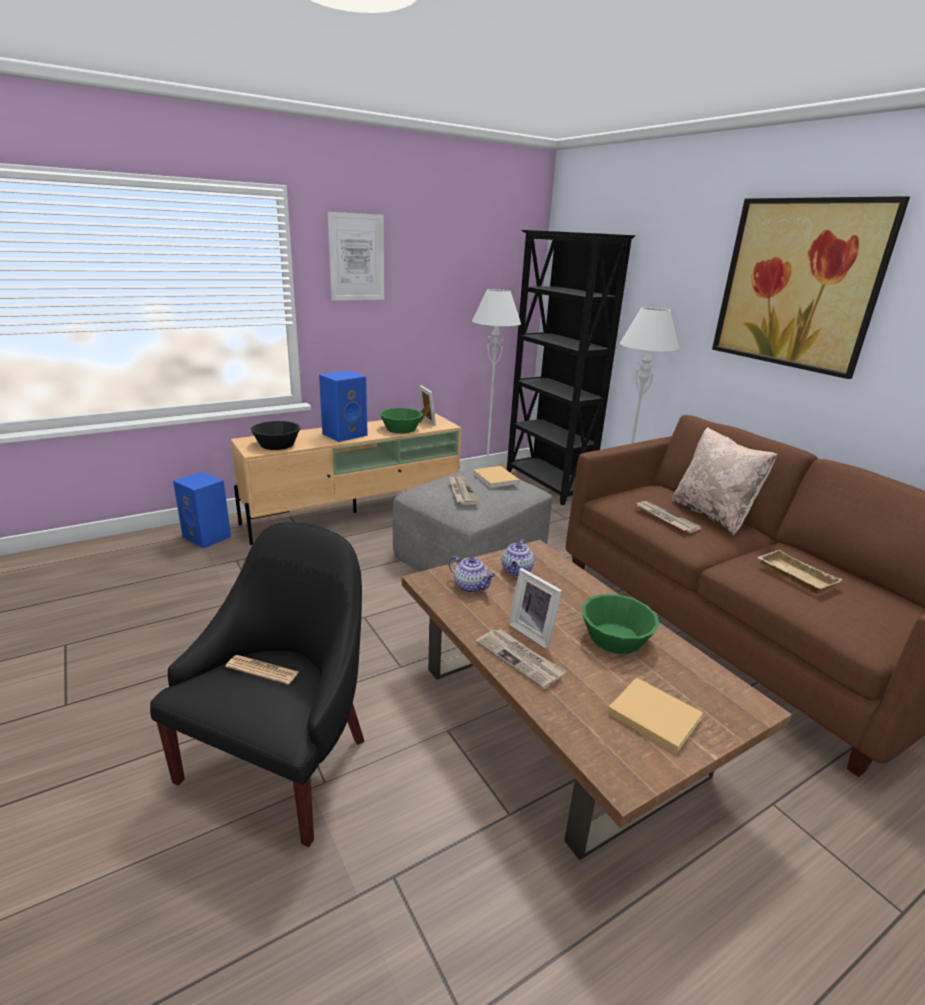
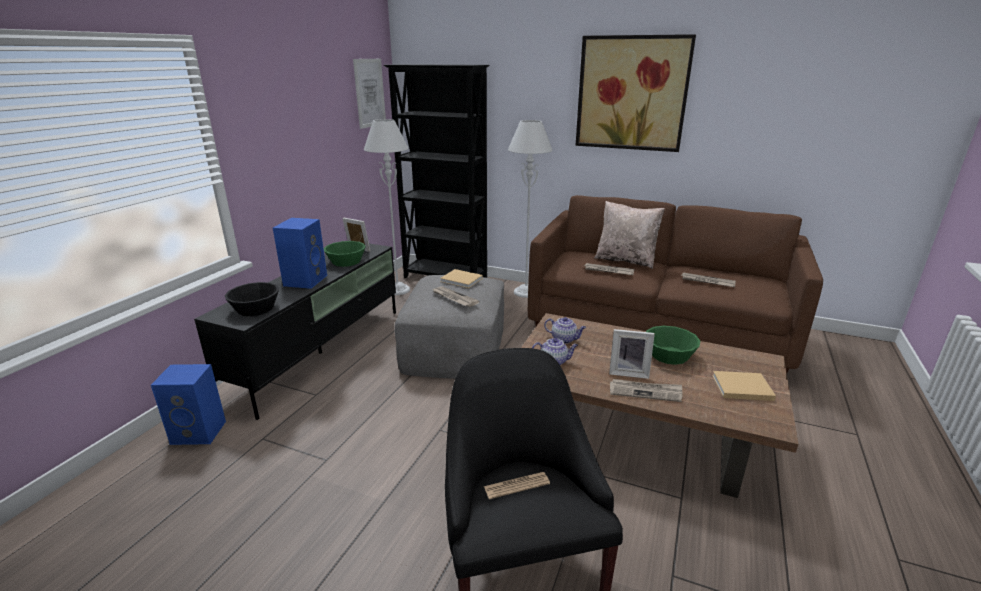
camera: 35 degrees left, 0 degrees up
(356, 257) = (263, 104): picture -> picture (369, 93)
(356, 512) = (321, 352): beige tv stand -> black tv stand
(516, 571) = (564, 339): teapot -> teapot turned 45 degrees counterclockwise
(793, 576) = (707, 281): beige tray -> newspaper

